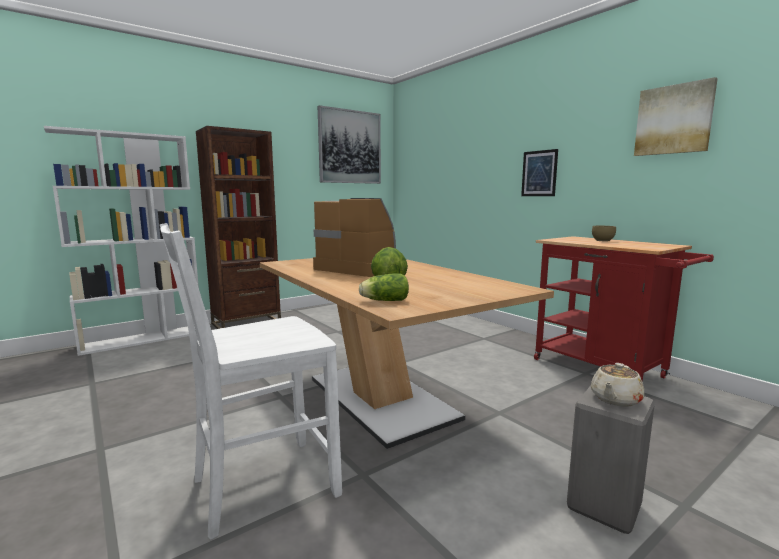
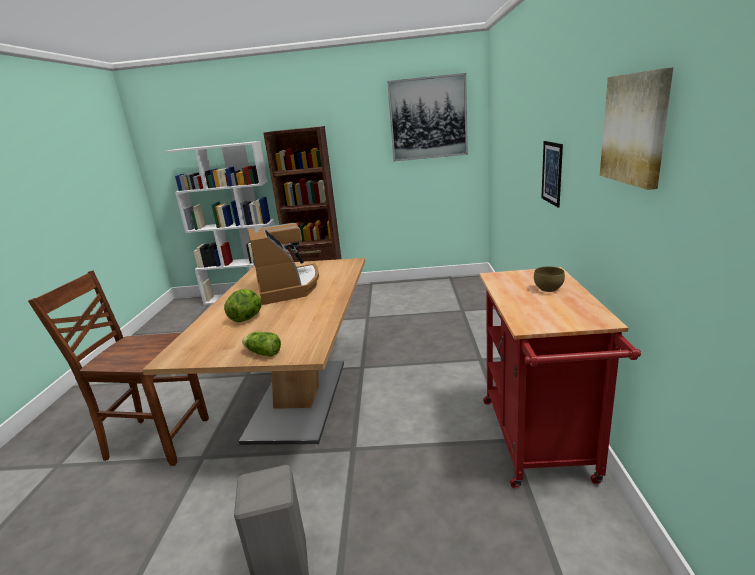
camera: 40 degrees right, 10 degrees up
(261, 486) = (156, 439): white chair -> brown chair
(383, 301) = (191, 343): lettuce -> lettuce (262, 352)
(615, 399) = (259, 487): beige teapot -> none

